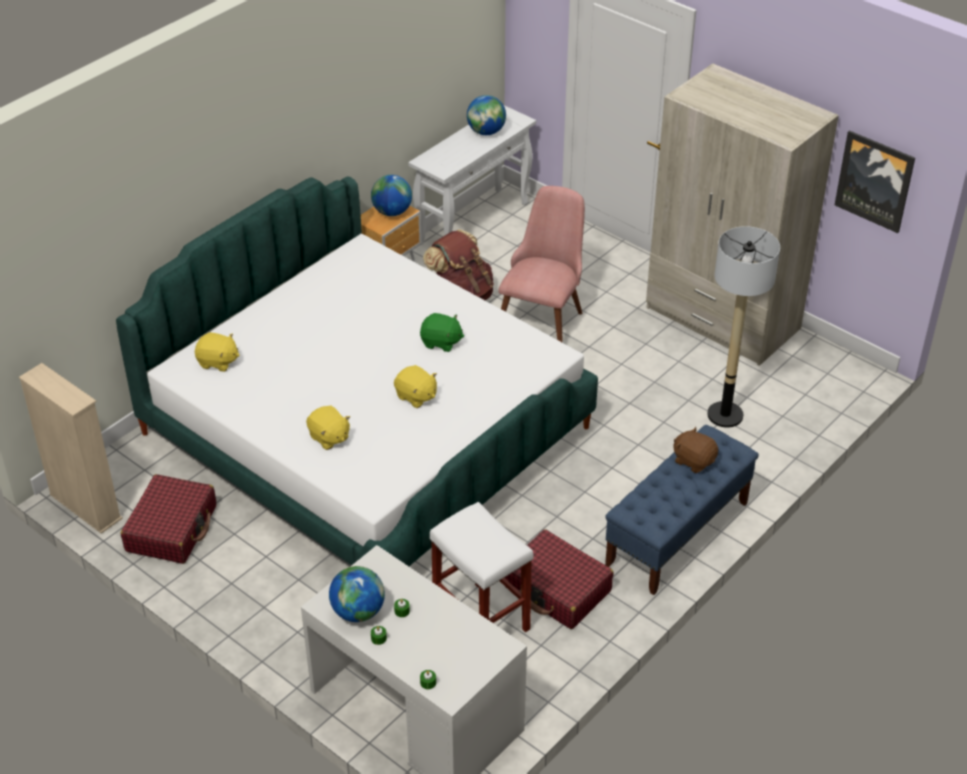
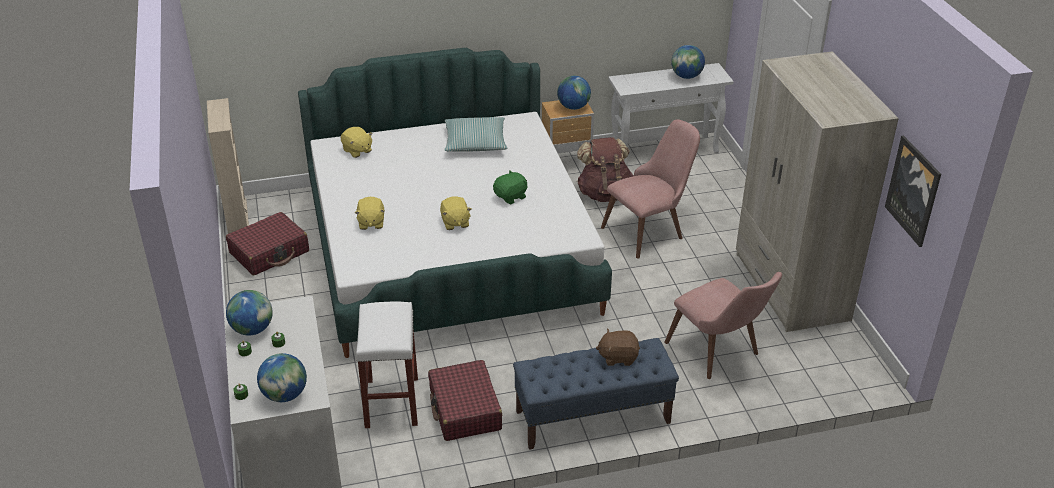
camera: 35 degrees right, 5 degrees down
(336, 296) = (475, 142): none -> pillow
(441, 342) = (511, 197): green plush toy -> green plush toy turned 90 degrees counterclockwise
(471, 658) = (285, 395): none -> globe
(694, 460) = (618, 357): brown plush toy -> brown plush toy turned 75 degrees counterclockwise
(725, 415) = (720, 354): floor lamp -> pink chair

